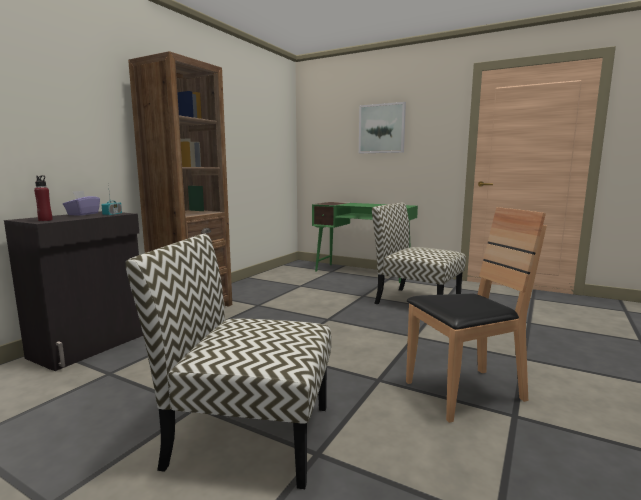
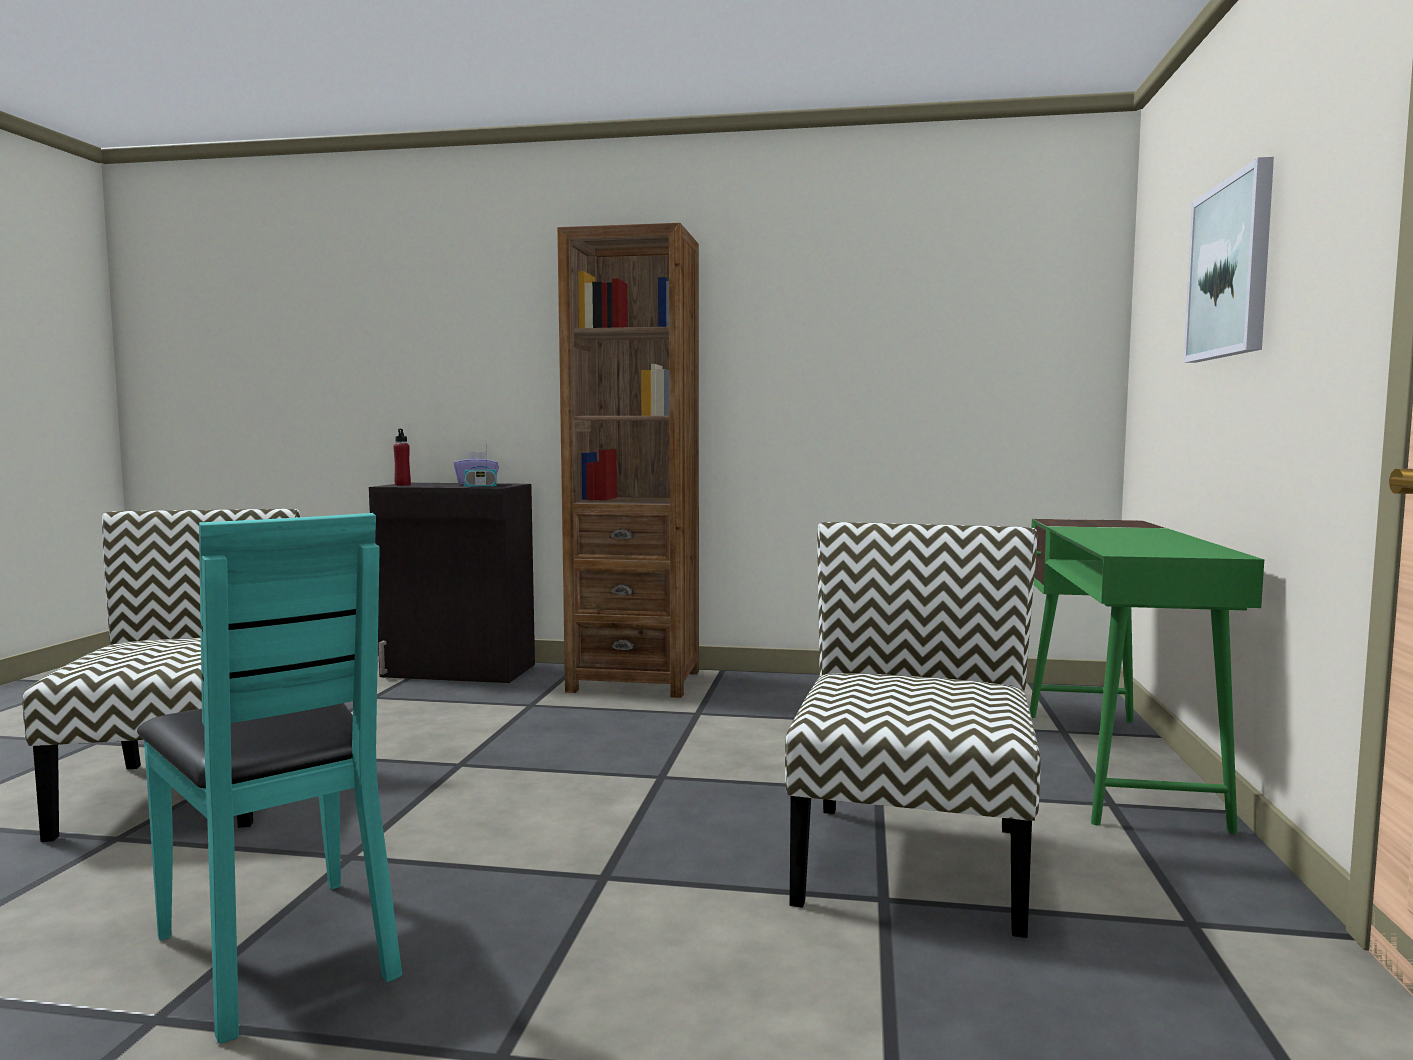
camera: 70 degrees right, 5 degrees down
(464, 392) = (280, 952): brown chair -> turquoise chair

